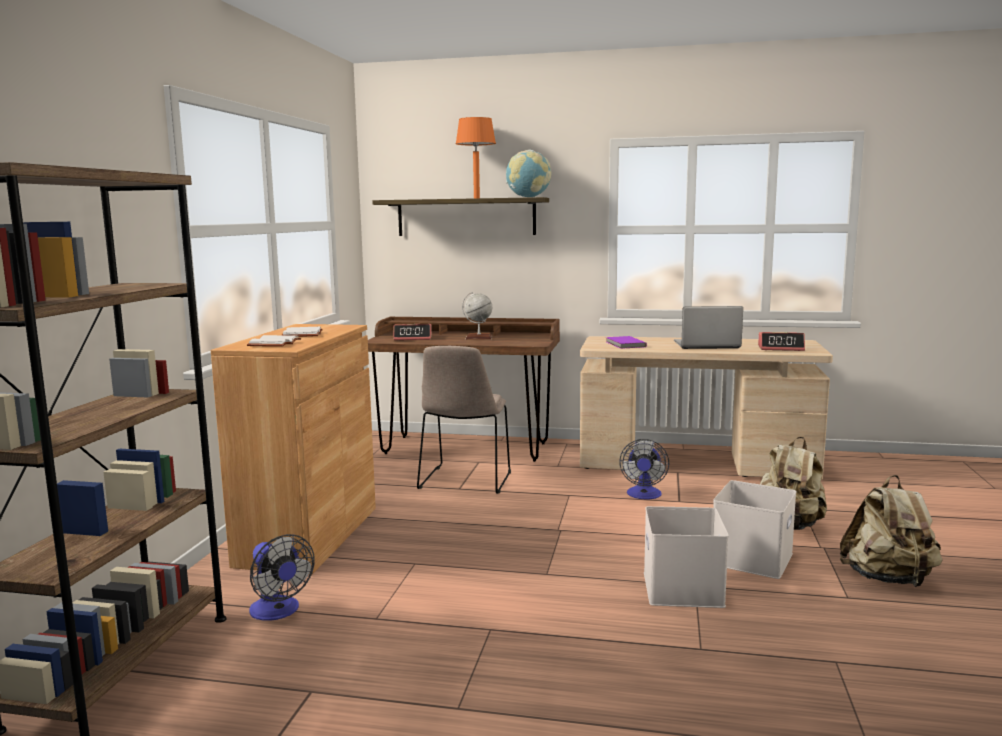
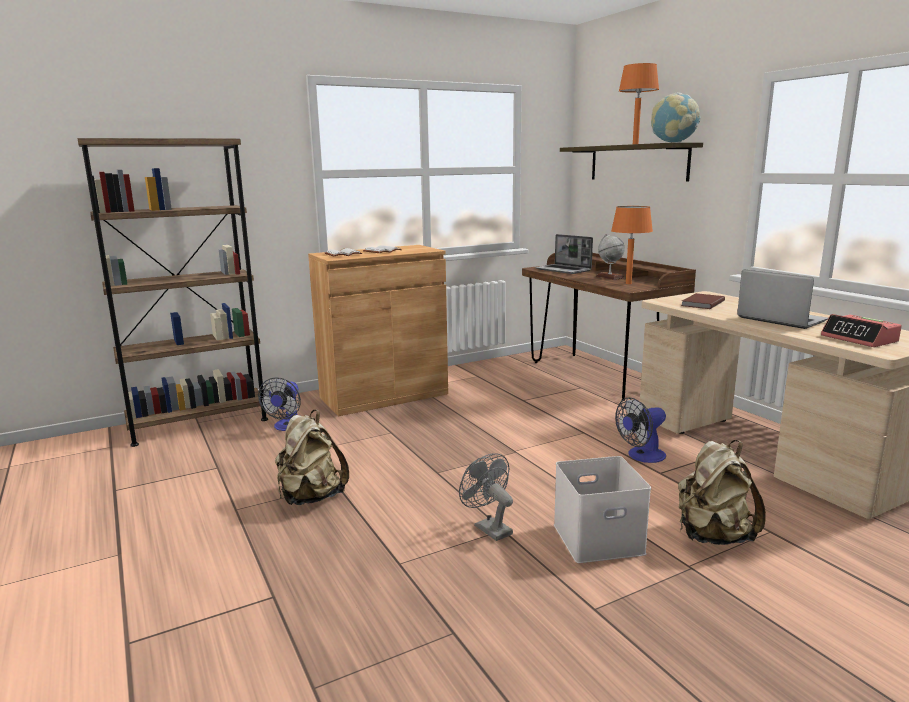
camera: 50 degrees right, 5 degrees up
(413, 338) = (564, 270): alarm clock -> laptop
(465, 481) = (538, 397): beige chair -> none
(515, 340) = (628, 283): none -> orange table lamp
(624, 344) = (701, 303): purple book -> brown book
(684, 589) = (488, 528): white storage box -> grey fan
(888, 579) = (677, 624): beige backpack -> beige backpack (311, 497)

